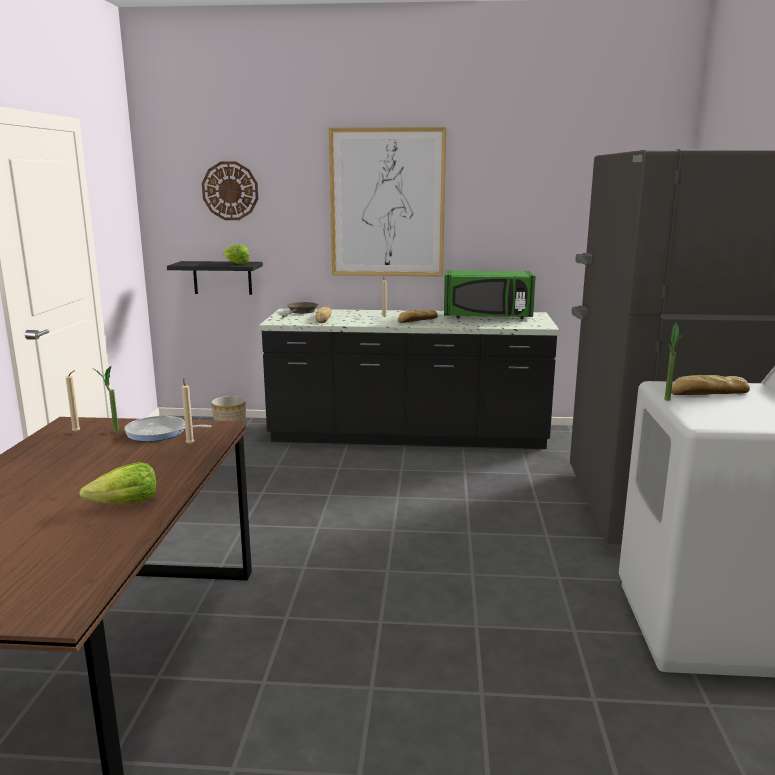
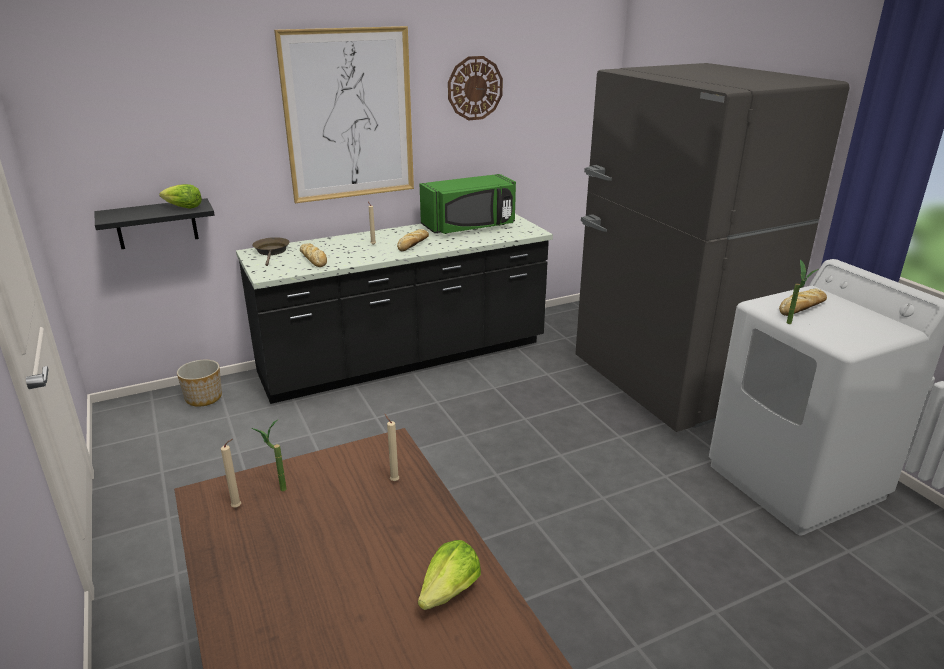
camera: 30 degrees left, 10 degrees up
(159, 433) = (337, 475): frying pan -> none
(230, 191) = (153, 115): wall clock -> wall clock (475, 88)

